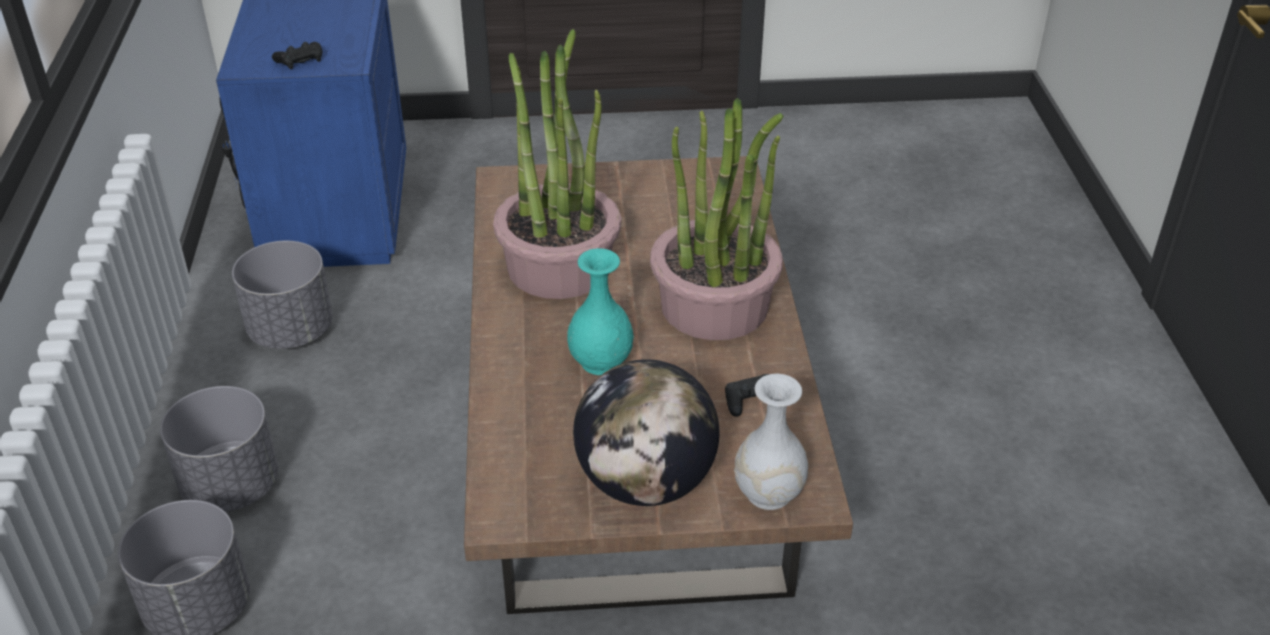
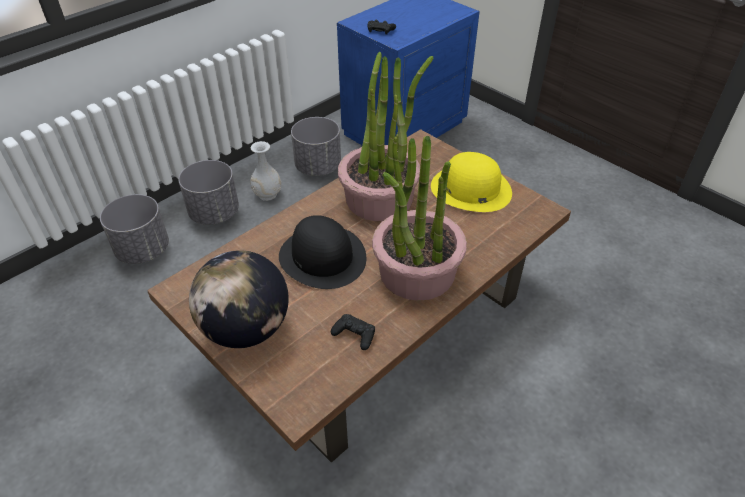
camera: 50 degrees right, 5 degrees up
(601, 361) = (323, 257): turquoise vase -> black hat
(634, 195) = (470, 189): none -> yellow hat
(767, 493) = (283, 386): white vase -> white vase (267, 194)

